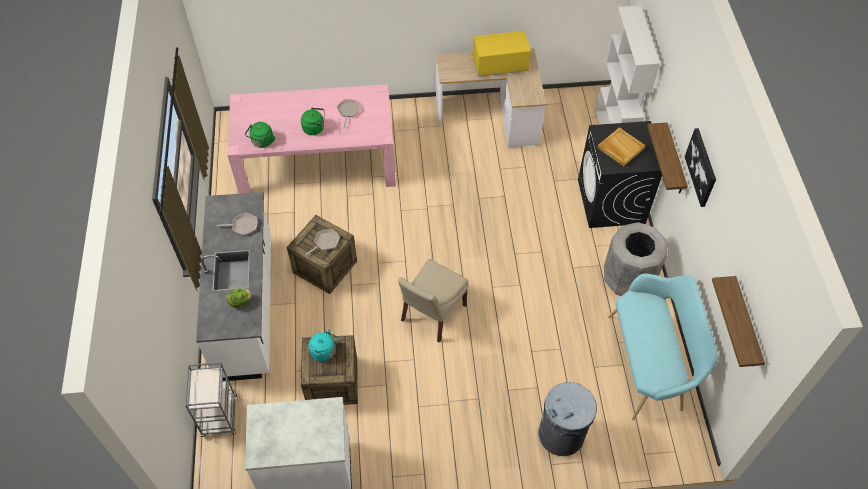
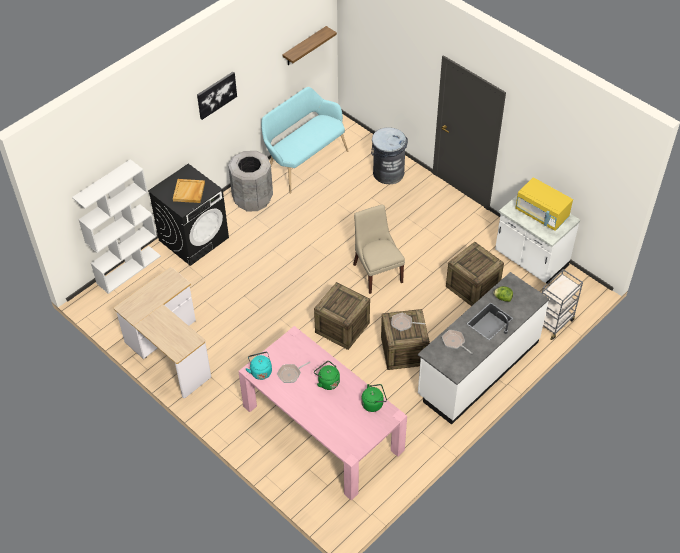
camera: 130 degrees left, 5 degrees down
(325, 352) = (473, 266): turquoise kettle -> turquoise kettle (260, 371)
(397, 241) = (342, 327): none -> crate
(432, 314) = (377, 272): beige chair -> beige chair turned 105 degrees counterclockwise
(499, 65) = (152, 316): yellow microwave -> yellow microwave (542, 214)
(674, 161) = (190, 146): shelf -> none

